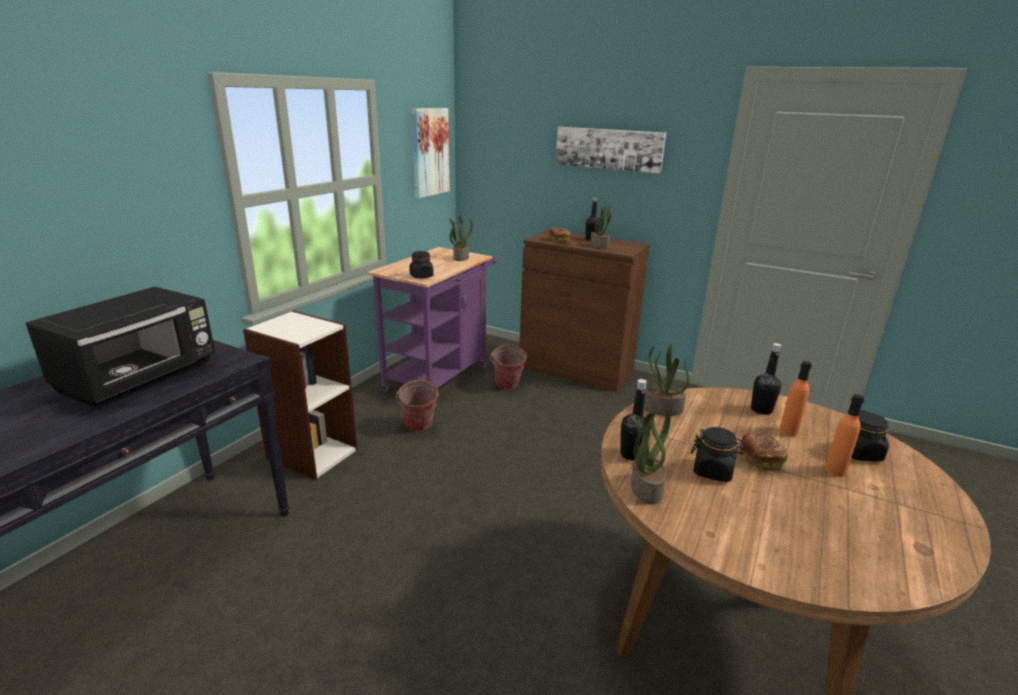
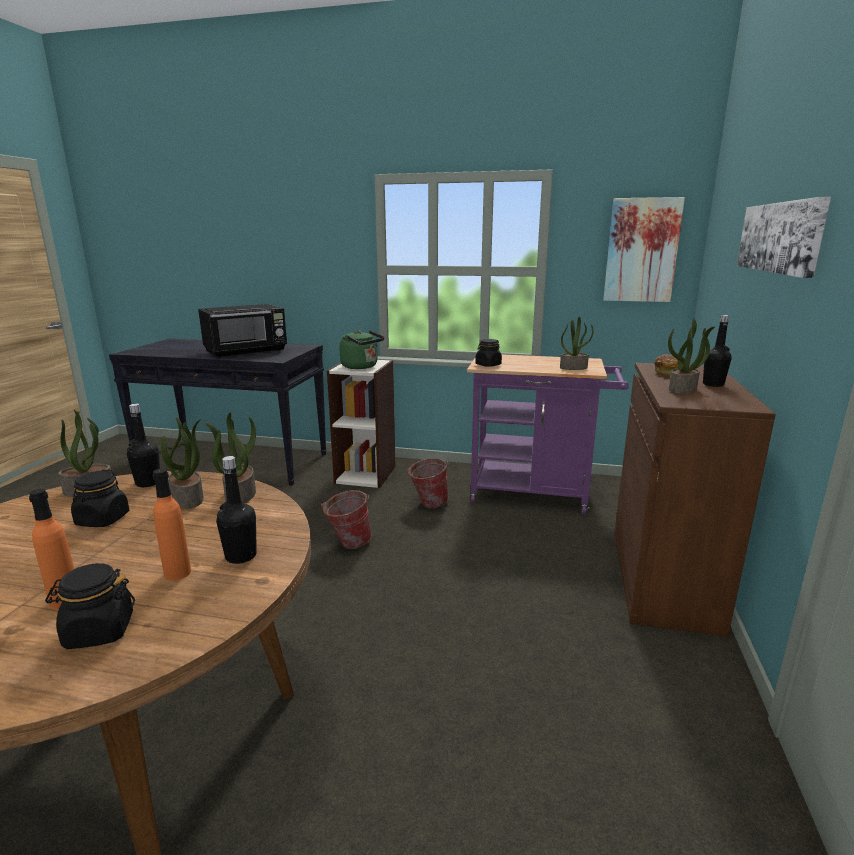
camera: 75 degrees right, 5 degrees down
(141, 378) = (247, 351): black microwave -> black microwave turned 45 degrees counterclockwise
(307, 327) = (361, 367): none -> green kettle
(507, 387) = (552, 534): bucket -> bucket (348, 543)
(670, 432) = (188, 499): none -> potted plant
(760, 459) = (115, 548): bread -> none

